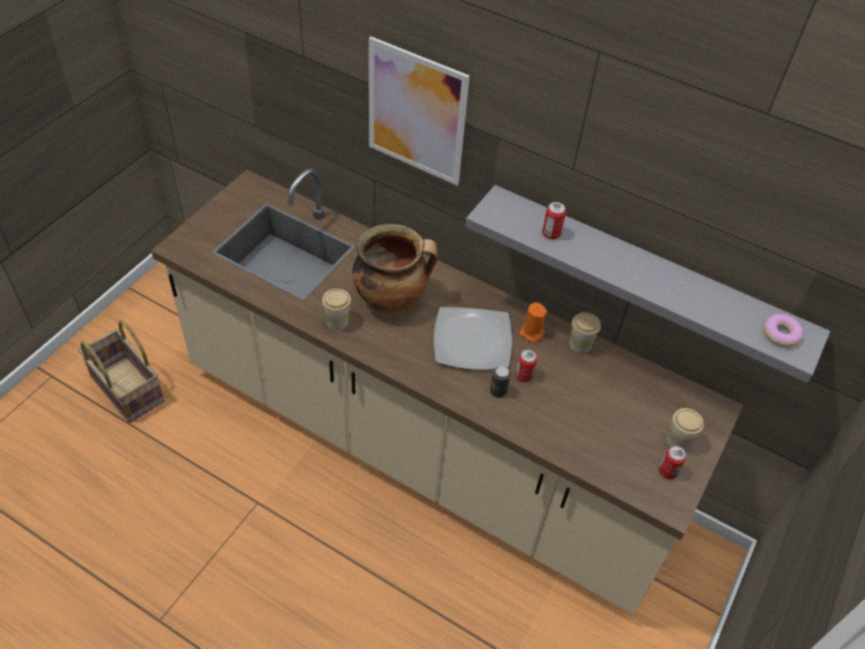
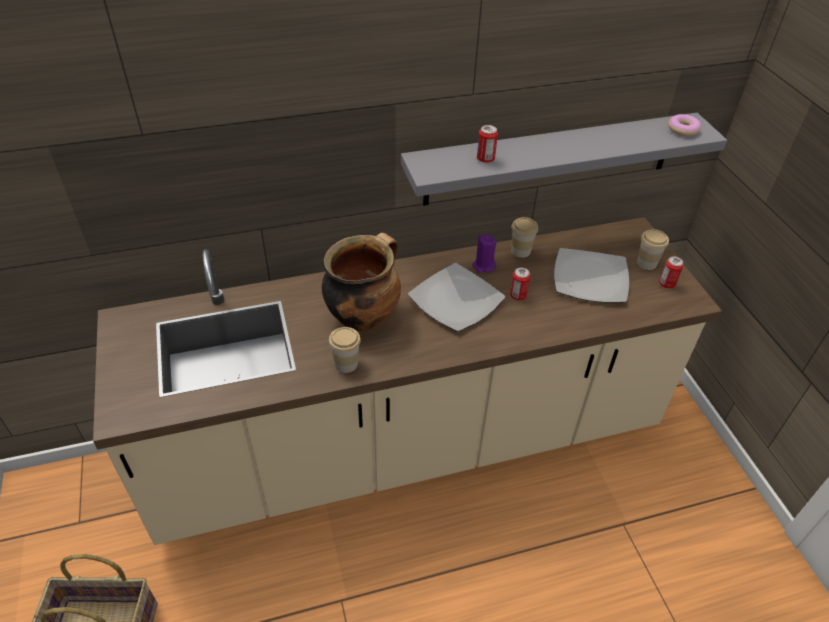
camera: 45 degrees left, 5 degrees down
(416, 112) = (303, 123): picture -> none
(498, 391) = (517, 318): can -> none
(531, 333) = (483, 266): orange candle -> purple candle
(605, 413) = (591, 279): none -> plate

